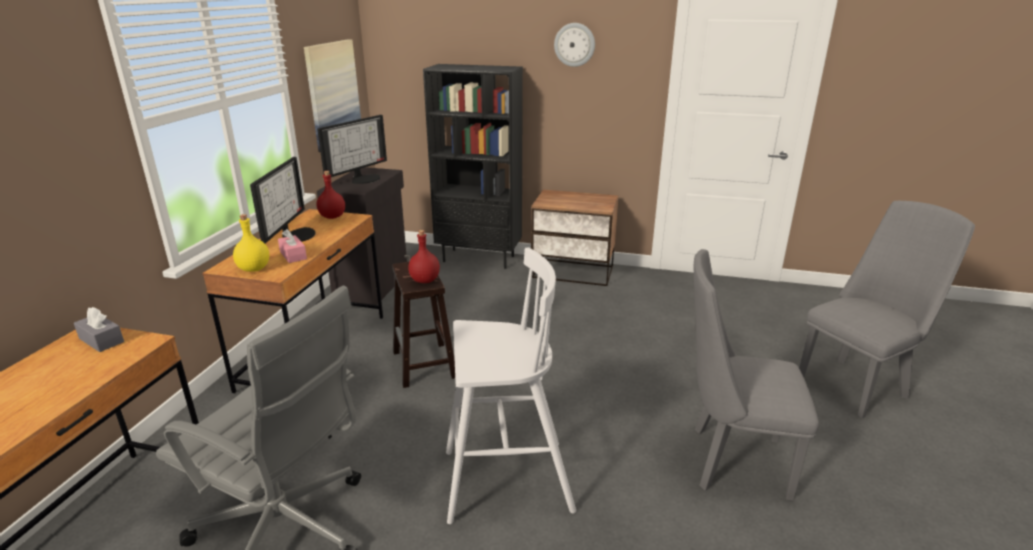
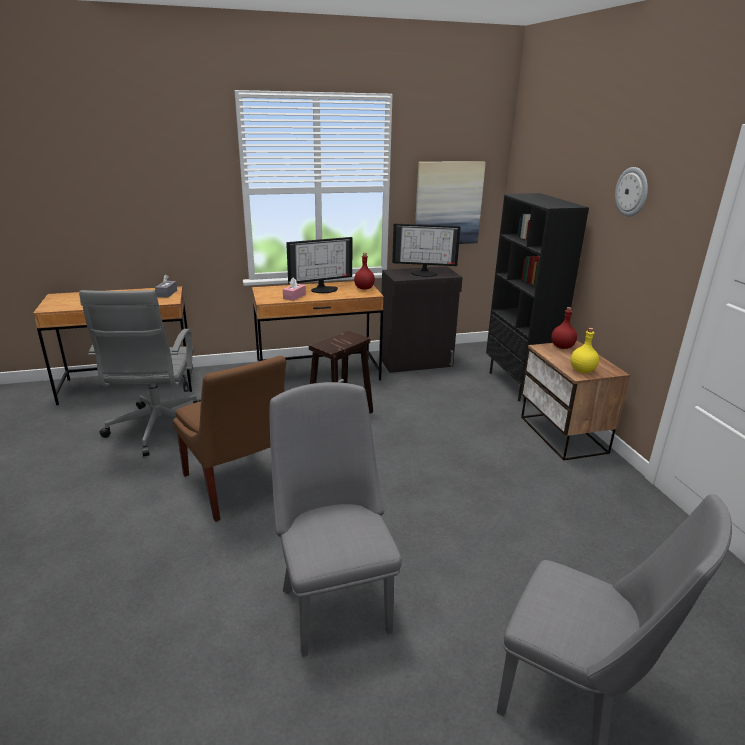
camera: 60 degrees right, 0 degrees up
(253, 269) = (267, 294): yellow bottle -> yellow bottle (582, 370)
(424, 280) = (333, 345): red bottle -> red bottle (561, 347)
(504, 481) = (237, 486): white stool -> brown chair

